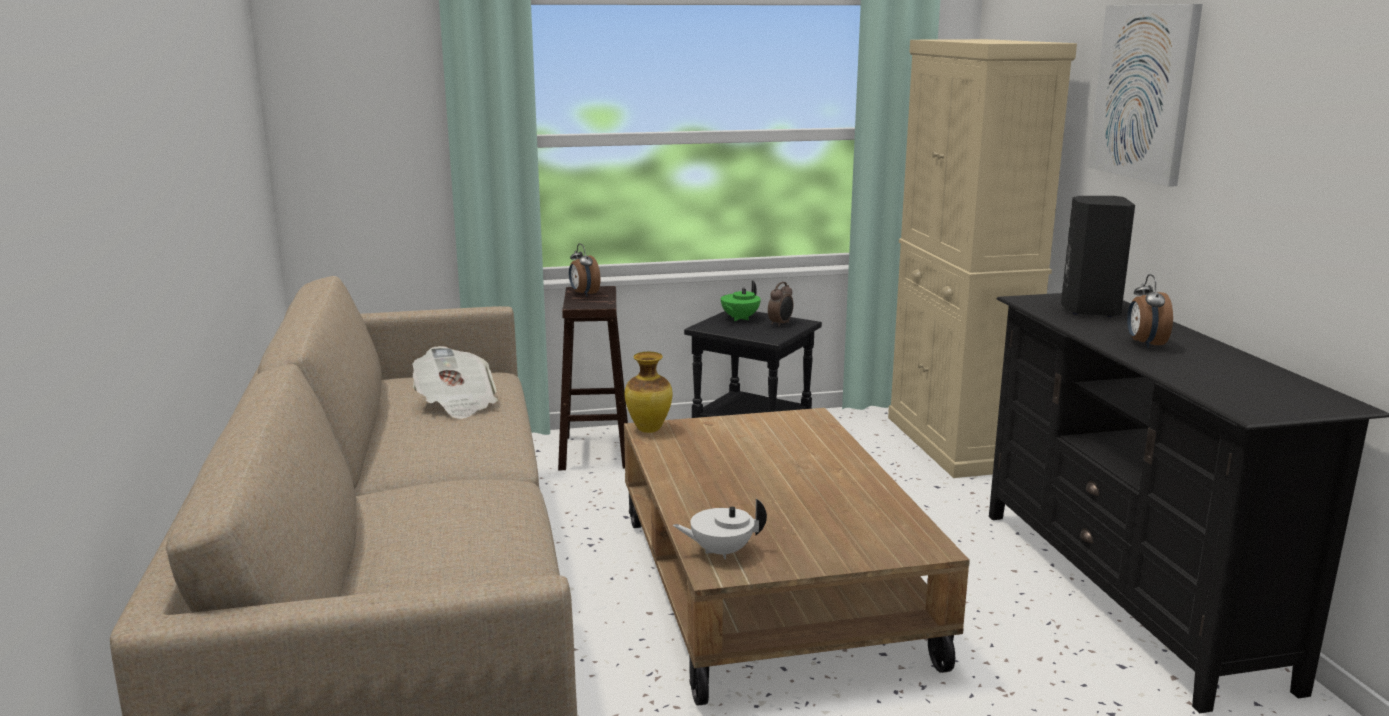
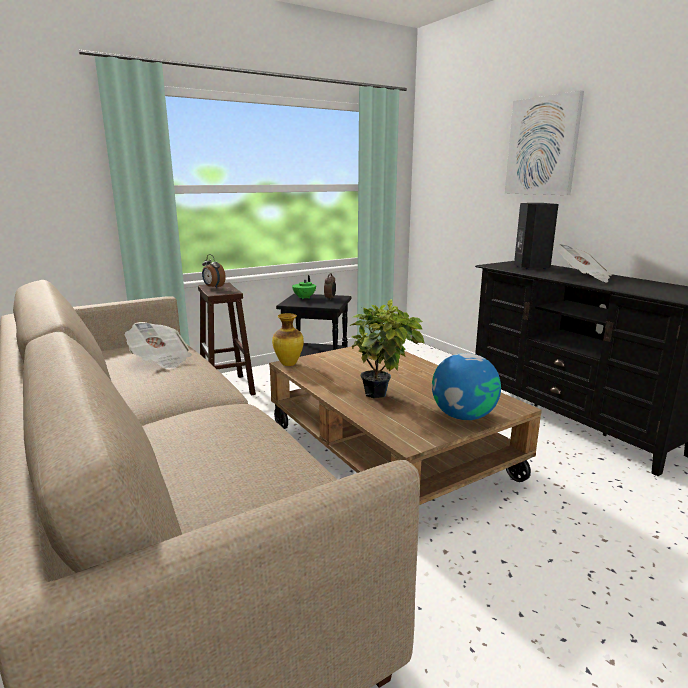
camera: 20 degrees left, 0 degrees up
(720, 551) = (399, 429): white teapot -> none
(742, 498) = (382, 395): none -> potted plant
(833, 548) = (463, 416): none -> globe
(955, 443) = (425, 357): beige cabinet -> none
(1144, 344) = (583, 278): alarm clock -> newspaper

